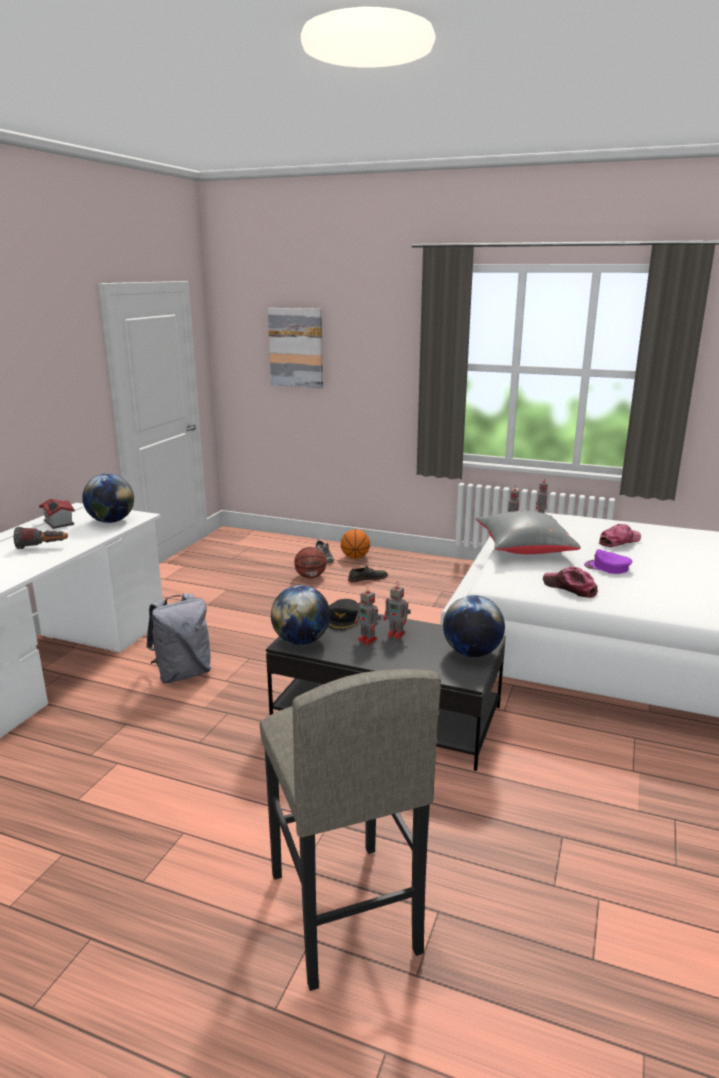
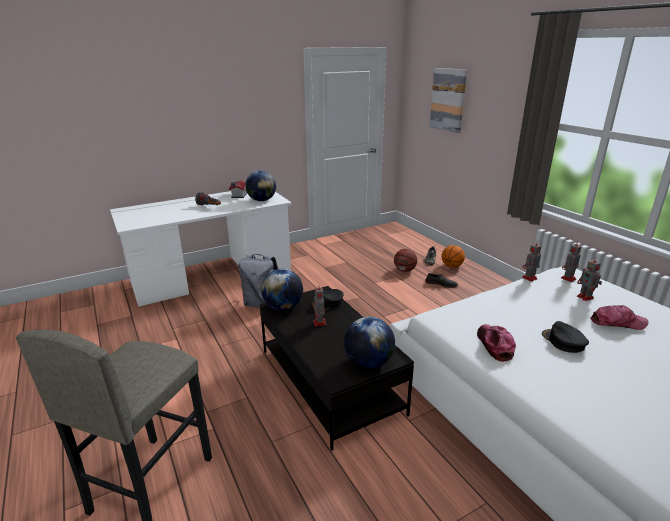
camera: 40 degrees right, 5 degrees up
(397, 634) = (342, 327): toy robot -> toy robot (585, 297)
(523, 549) = (509, 298): grey pillow -> none
(607, 567) = (563, 341): purple cap -> black cap

